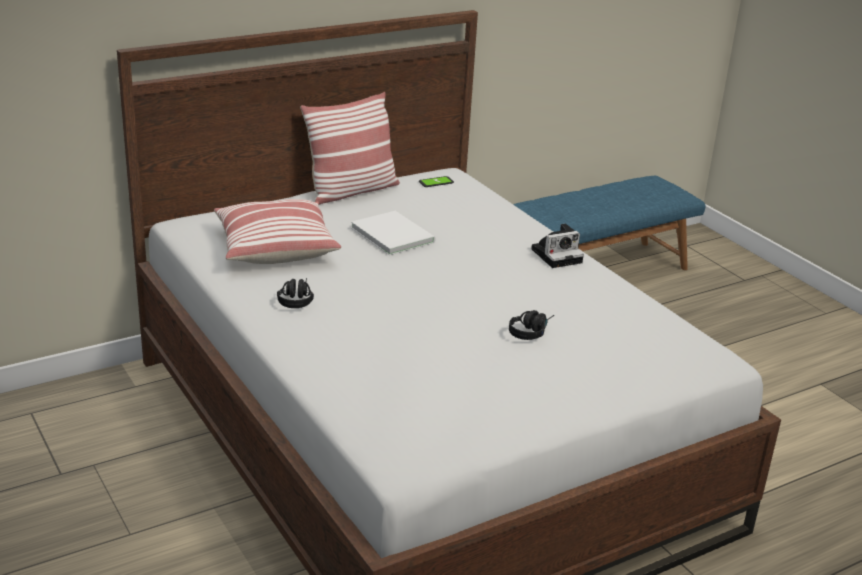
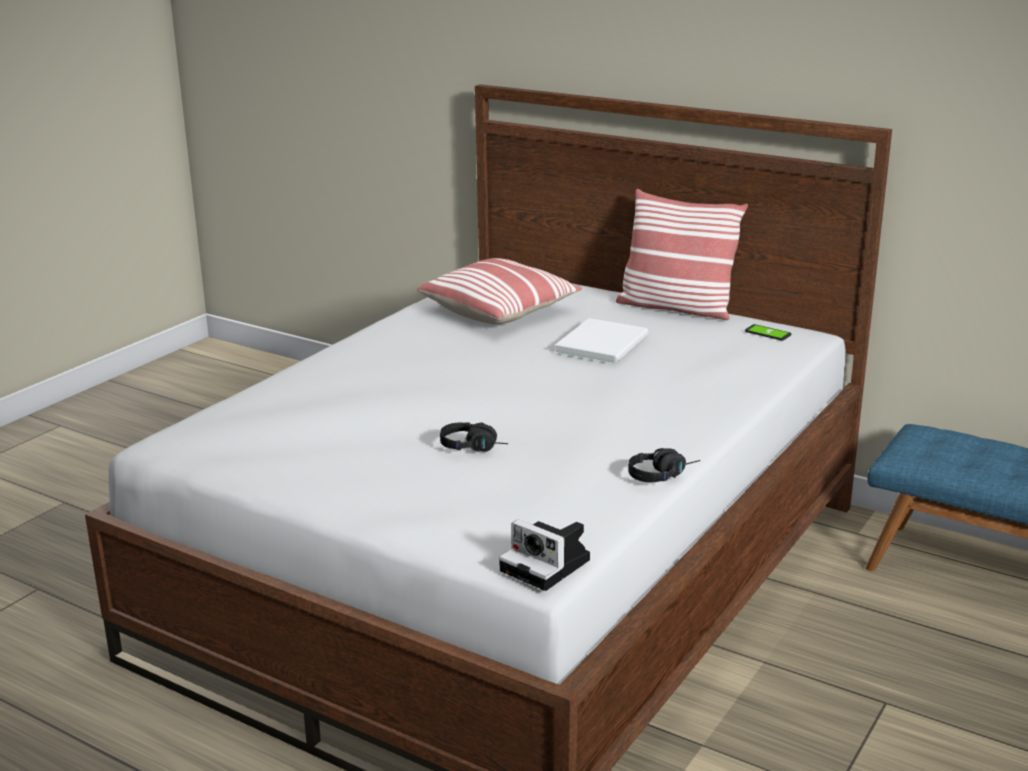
camera: 65 degrees right, 5 degrees down
(296, 299) = (410, 340): black headphones -> black headphones (663, 475)
(558, 255) = (685, 426): camera -> camera (548, 566)

